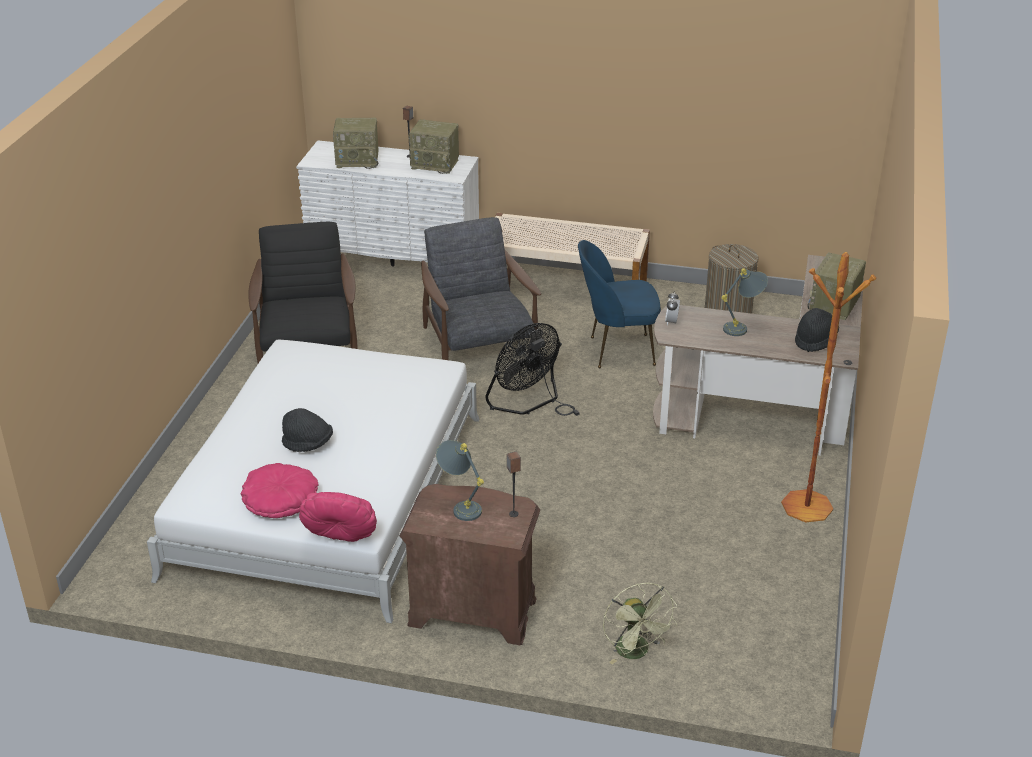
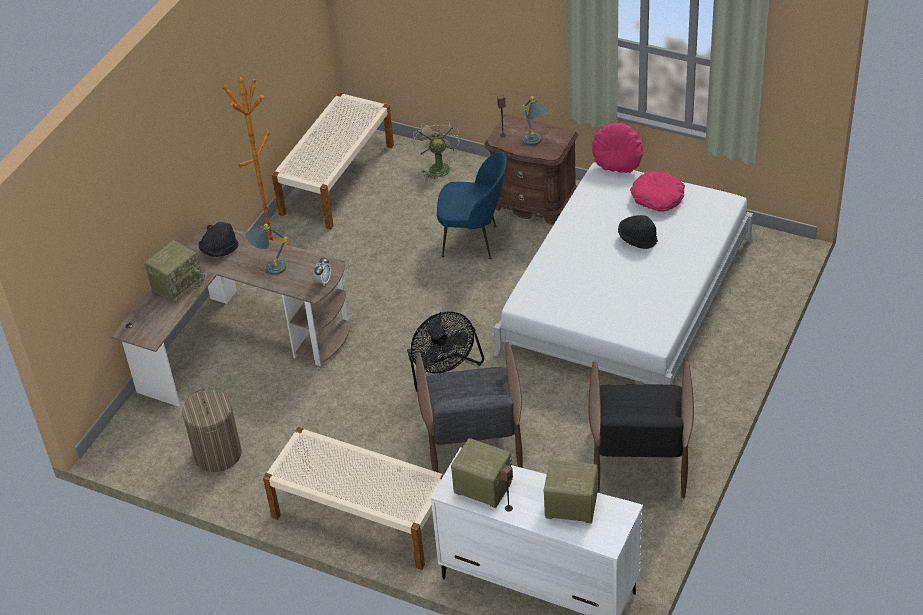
camera: 165 degrees left, 10 degrees up
(615, 351) = (346, 419): blue chair -> blue chair (475, 242)
(782, 616) = (337, 179): none -> beige bench

